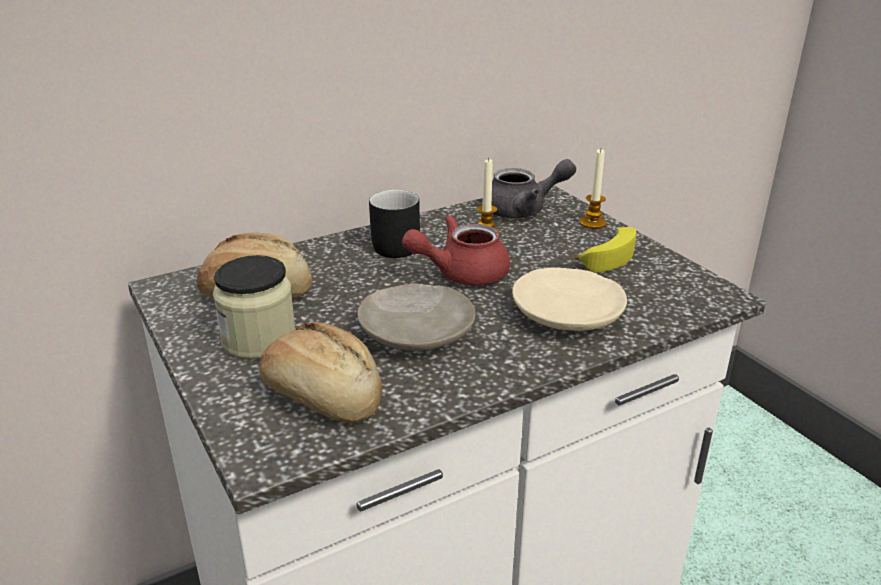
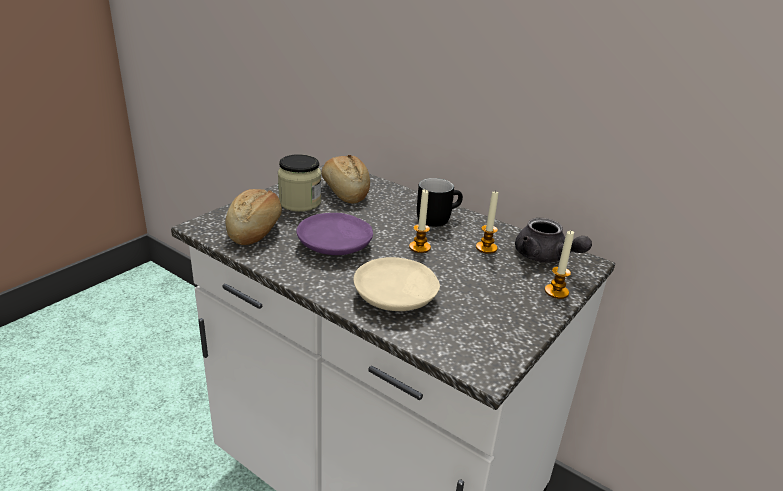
camera: 65 degrees right, 0 degrees up
(417, 332) = (335, 245): beige plate -> purple plate
(461, 273) = (419, 247): red teapot -> candle
(608, 255) = (504, 305): banana -> none

